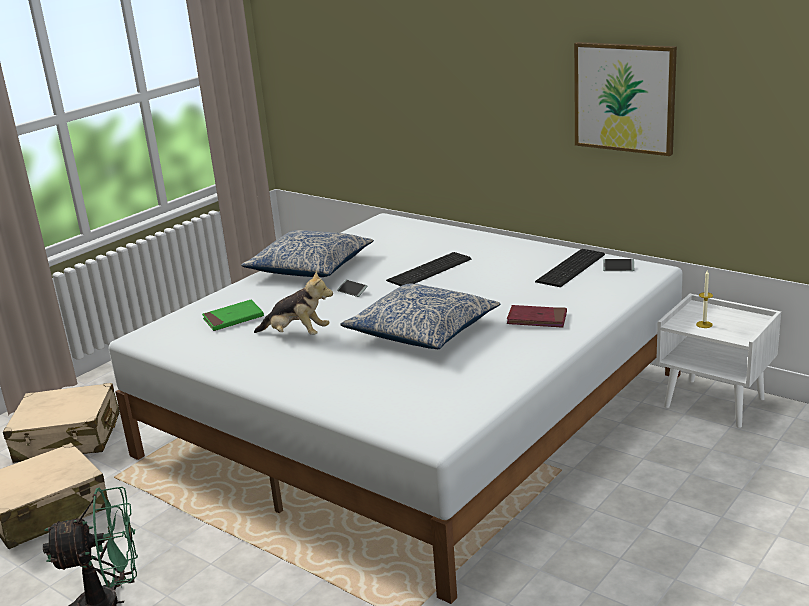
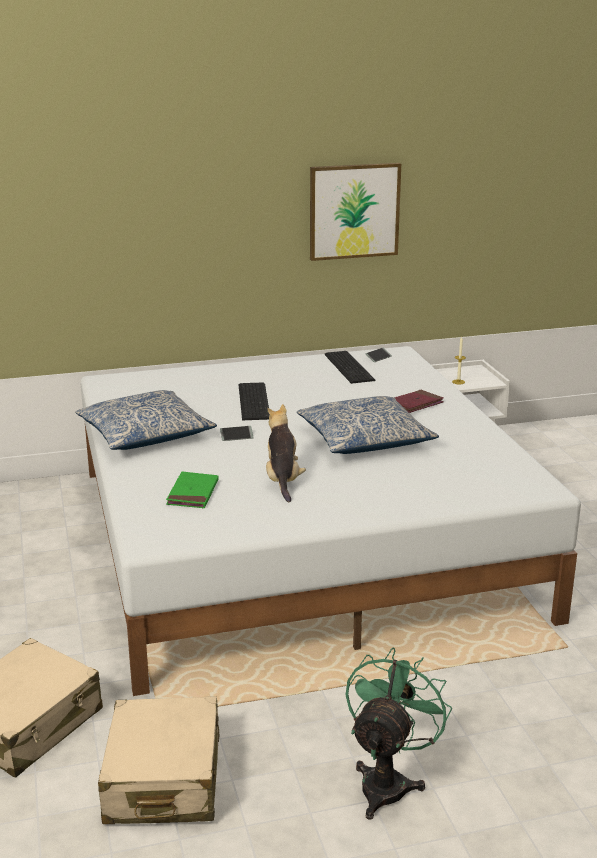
camera: 55 degrees left, 0 degrees up
(297, 335) = (283, 480): plush toy -> plush toy turned 60 degrees counterclockwise

